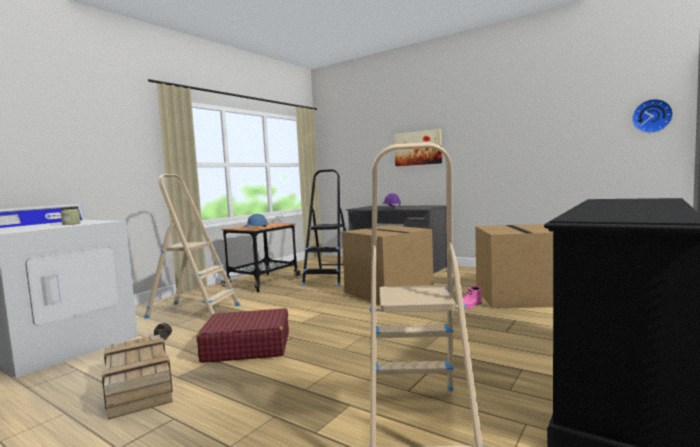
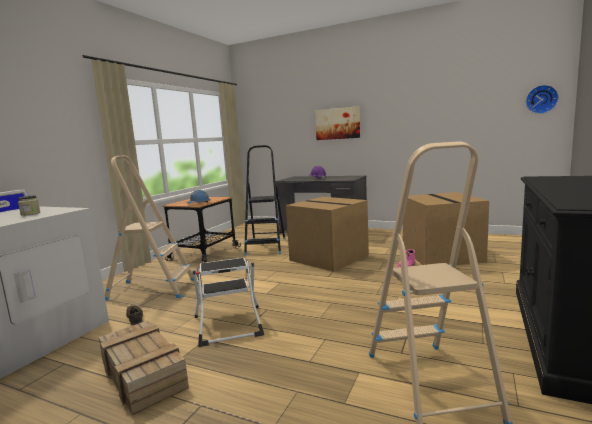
camera: 10 degrees left, 5 degrees up
(247, 347) = (229, 323): red suitcase -> step ladder

